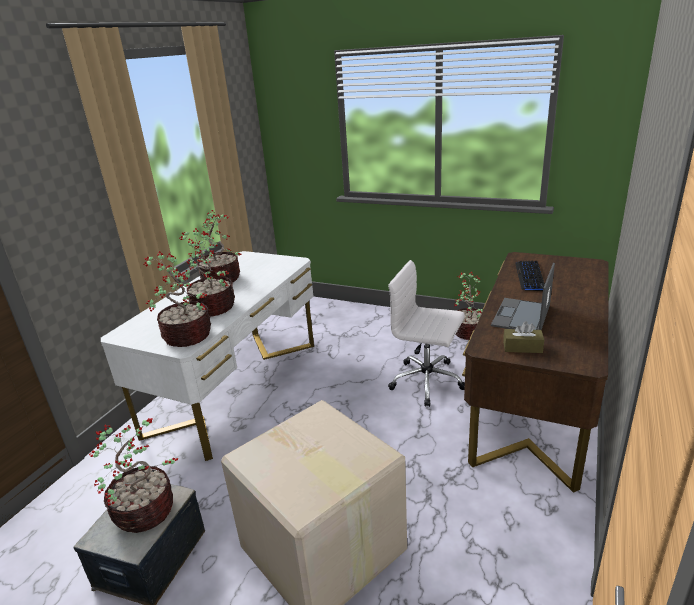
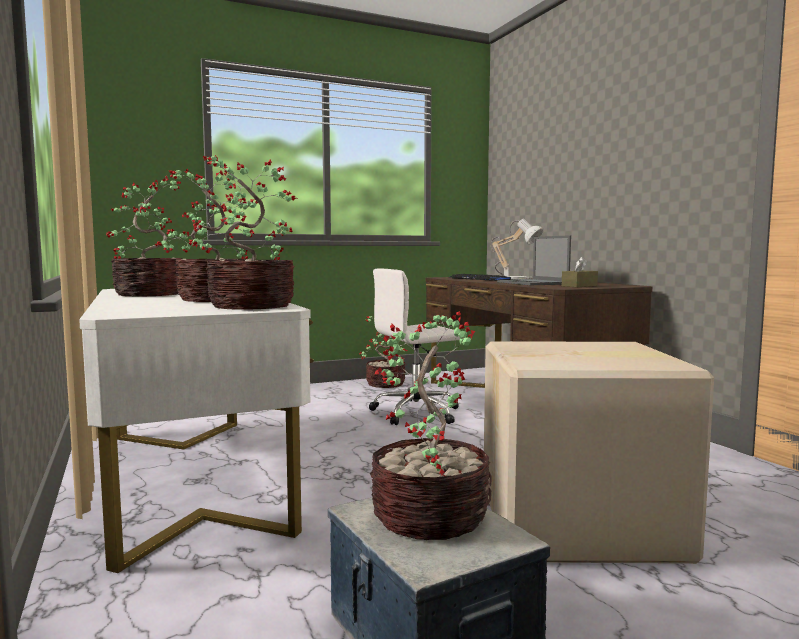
camera: 50 degrees left, 20 degrees down
(579, 283) = (518, 278): none -> table lamp

